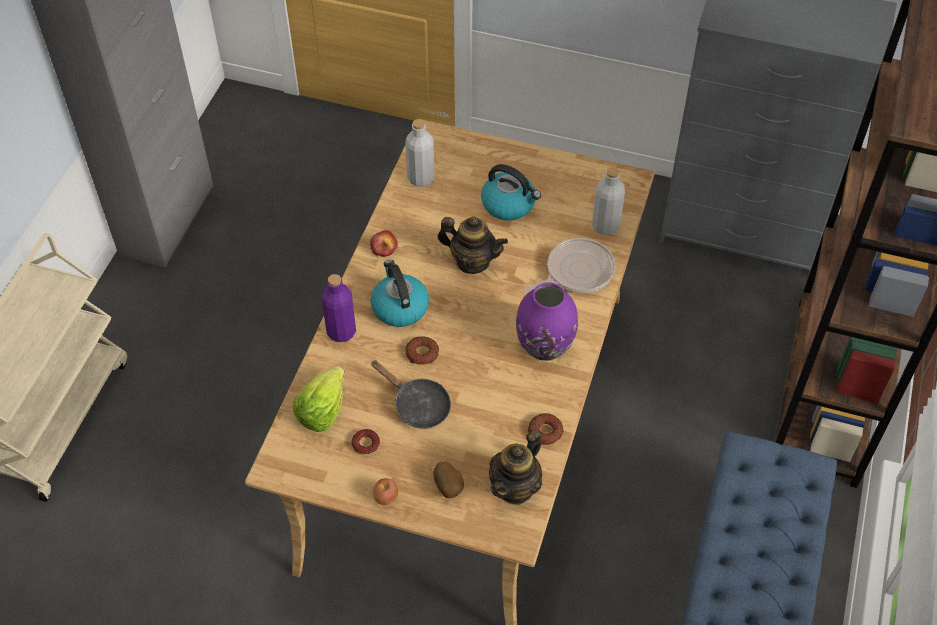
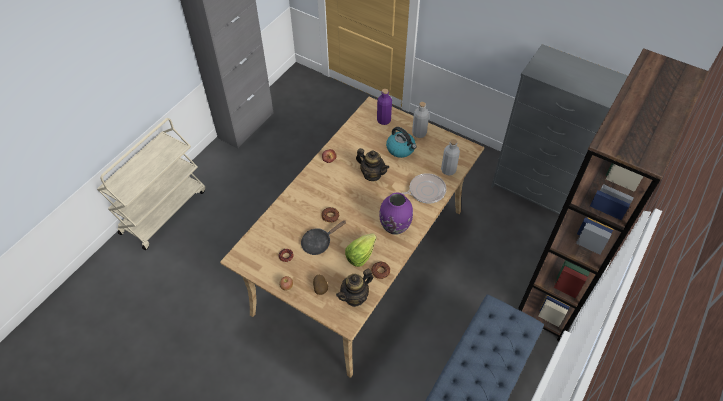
camera: 15 degrees right, 0 degrees up
(322, 410) = (270, 234): lettuce -> lettuce (360, 255)
(341, 331) = (293, 196): purple bottle -> purple bottle (383, 120)
(399, 307) = (327, 190): kettle -> none
(417, 405) = (319, 242): black frying pan -> black frying pan turned 90 degrees clockwise
(421, 178) = (360, 126): grey bottle -> grey bottle (419, 133)

